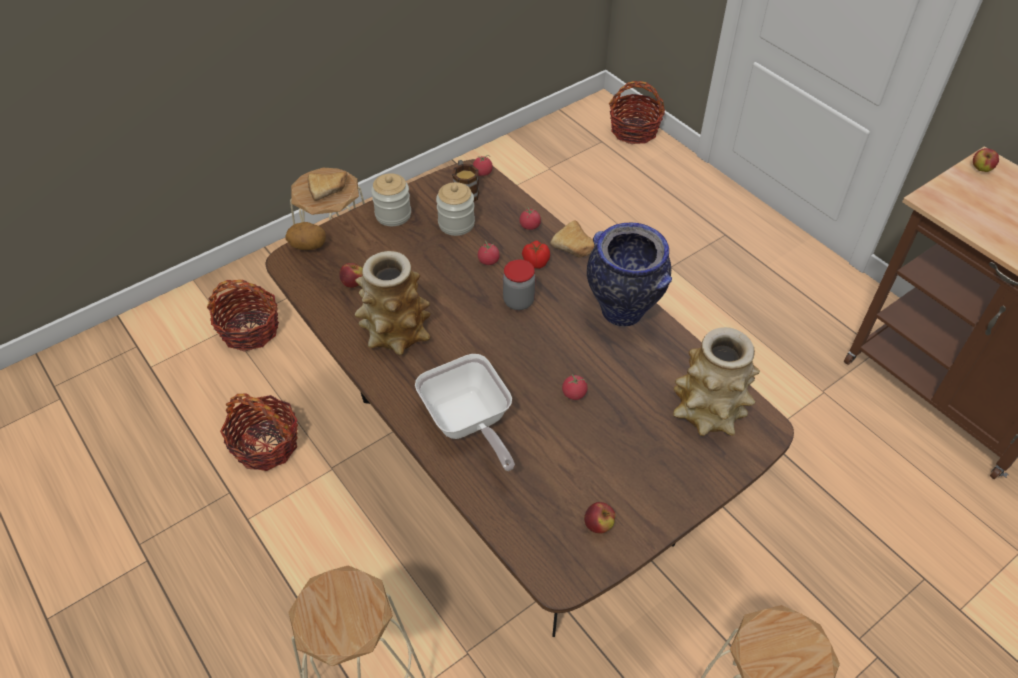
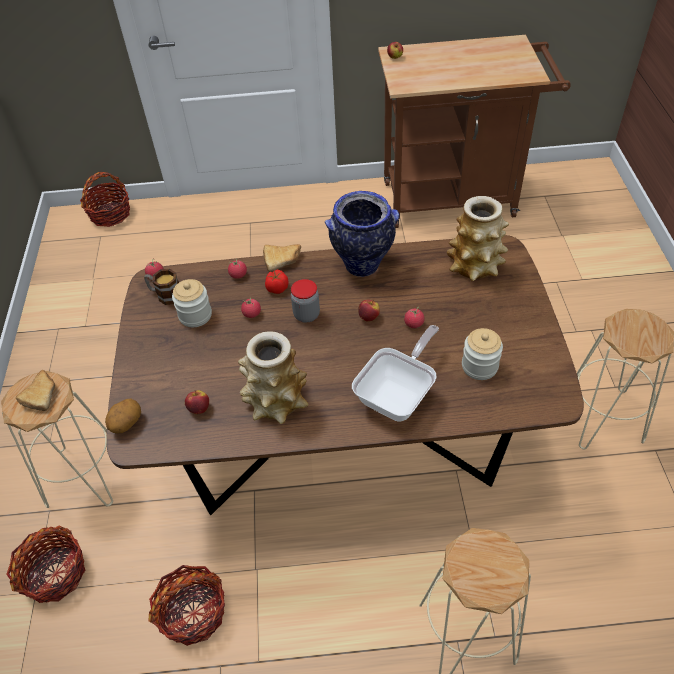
camera: 55 degrees left, 0 degrees up
(393, 215) = (146, 350): jar -> jar (479, 366)
(468, 424) = (399, 395): frying pan -> frying pan turned 60 degrees counterclockwise
(598, 525) = (529, 362): apple -> apple (369, 317)

